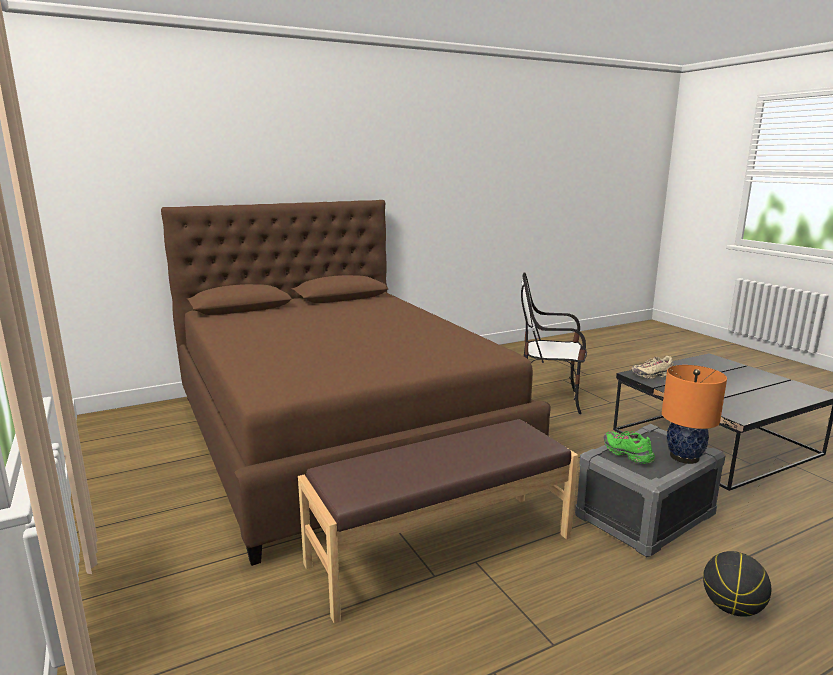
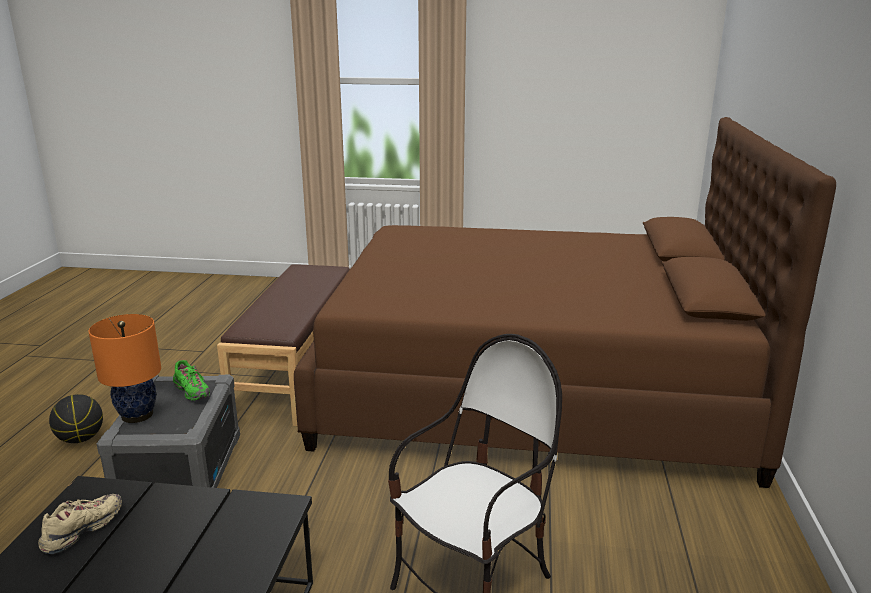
camera: 125 degrees right, 5 degrees up
(627, 454) = (192, 392): green shoe -> green shoe turned 45 degrees clockwise
(653, 375) = (254, 522): beige shoe -> beige shoe (83, 531)

